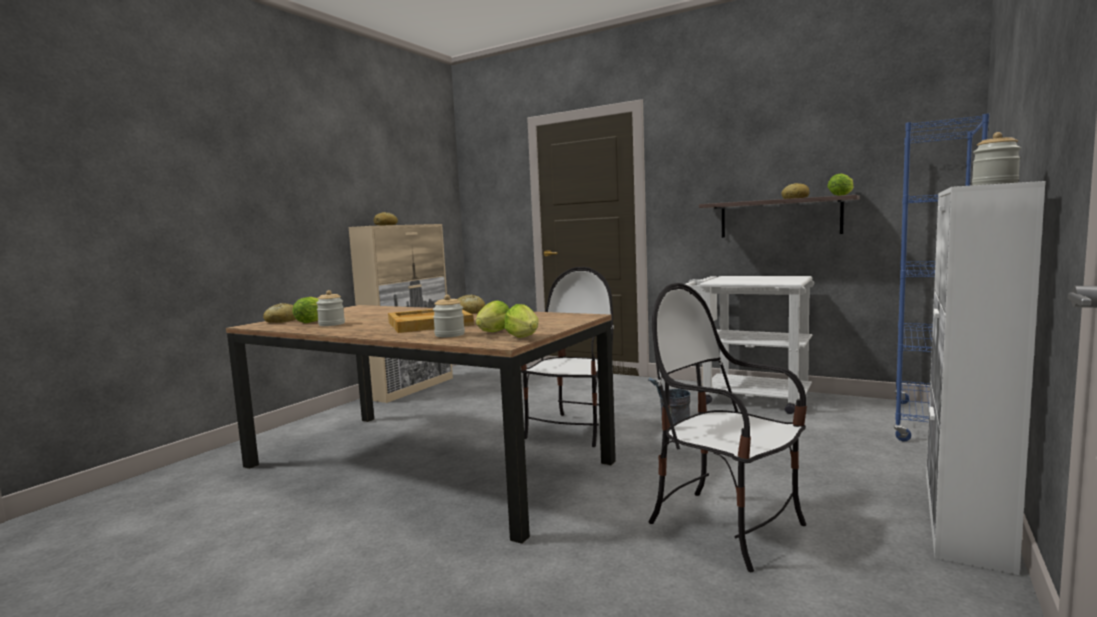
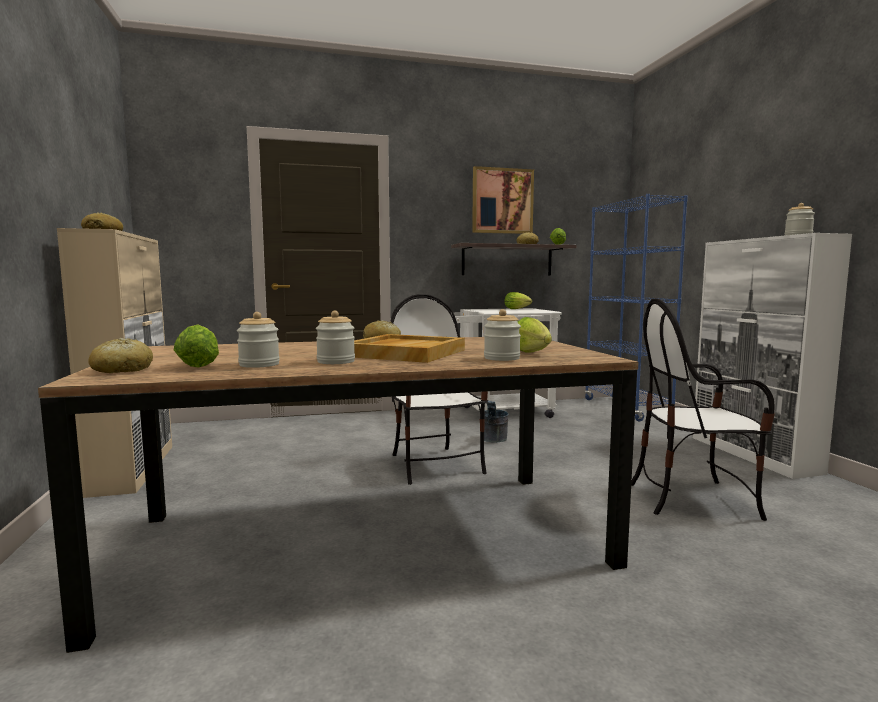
camera: 45 degrees left, 0 degrees up
(366, 326) = (336, 361): none -> jar
(525, 338) = (588, 353): lettuce -> lettuce (518, 309)
(772, 147) = (502, 201): none -> picture

